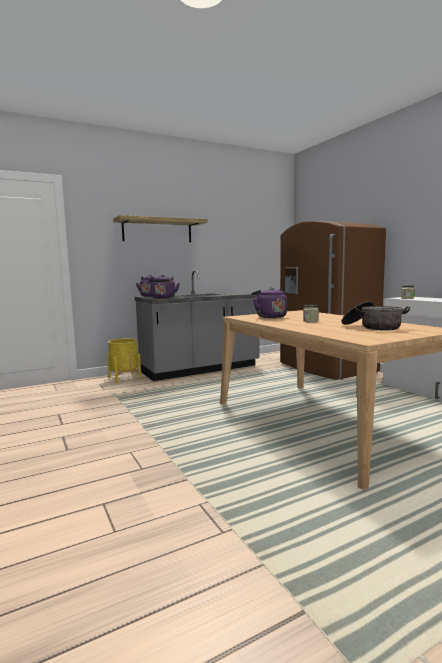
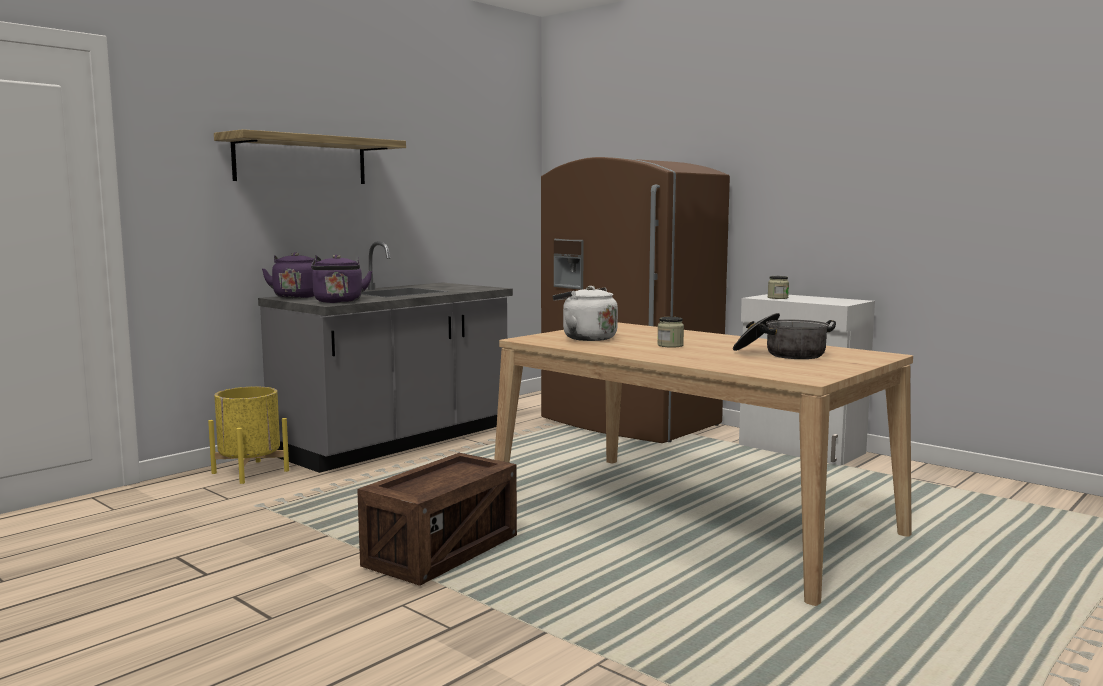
camera: 20 degrees left, 0 degrees up
(174, 426) = (442, 551): none -> crate
(270, 317) = (586, 338): purple kettle -> white kettle

